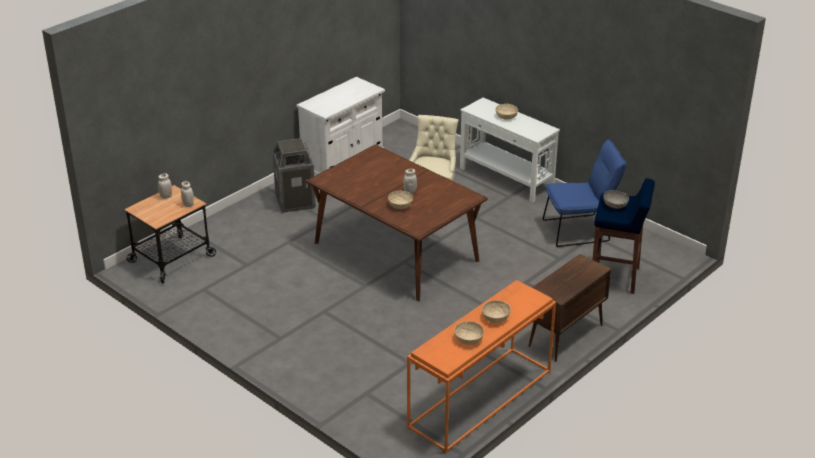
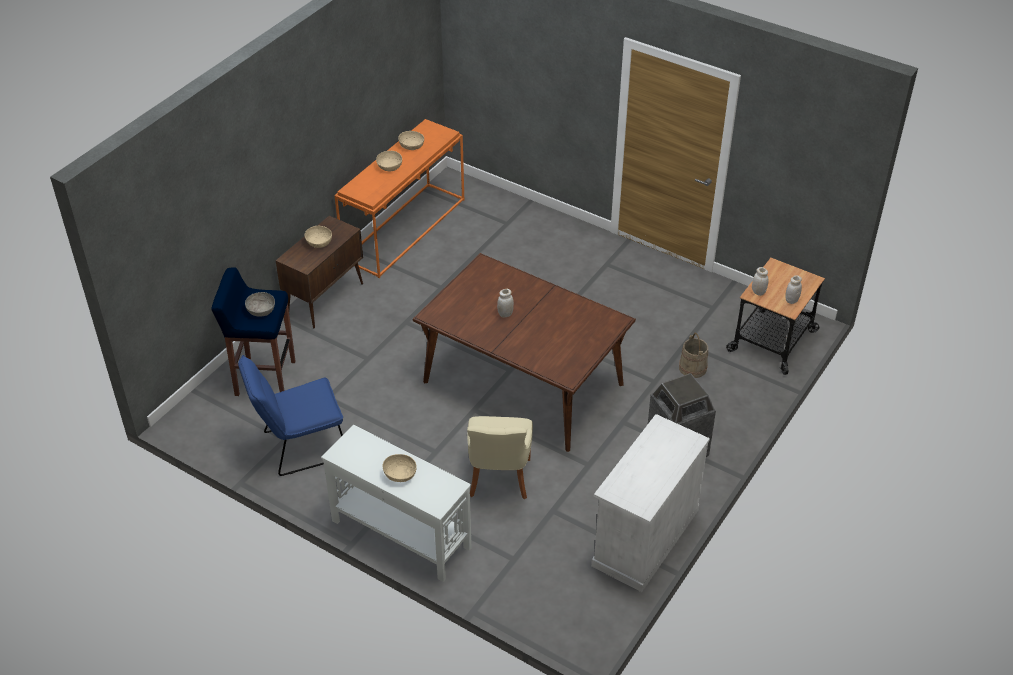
camera: 170 degrees right, 10 degrees up
(251, 247) = (693, 368): none -> beige bucket
(400, 205) = (511, 293): beige bowl -> beige bowl (319, 243)

